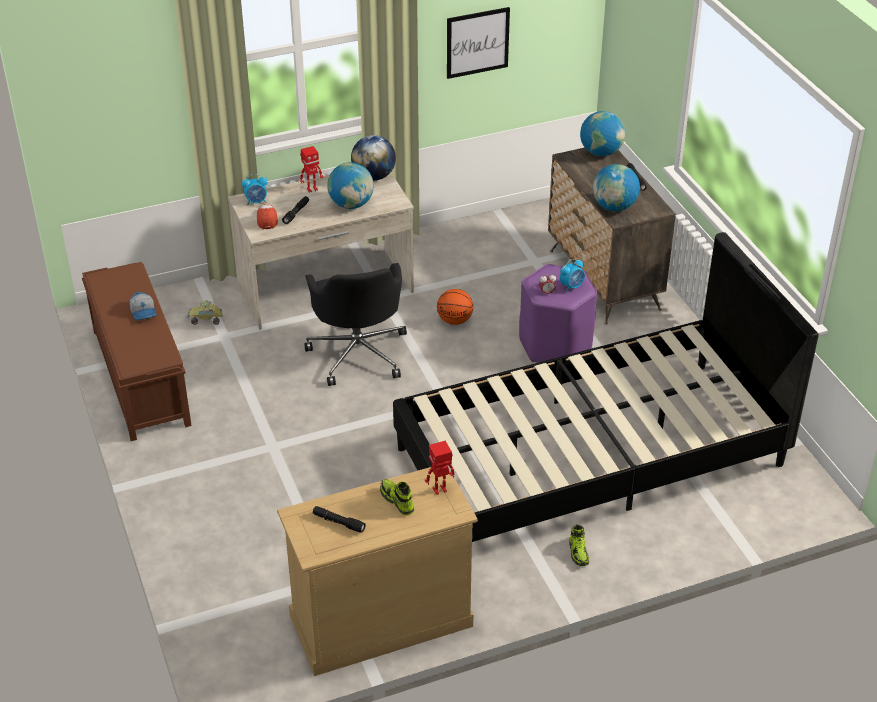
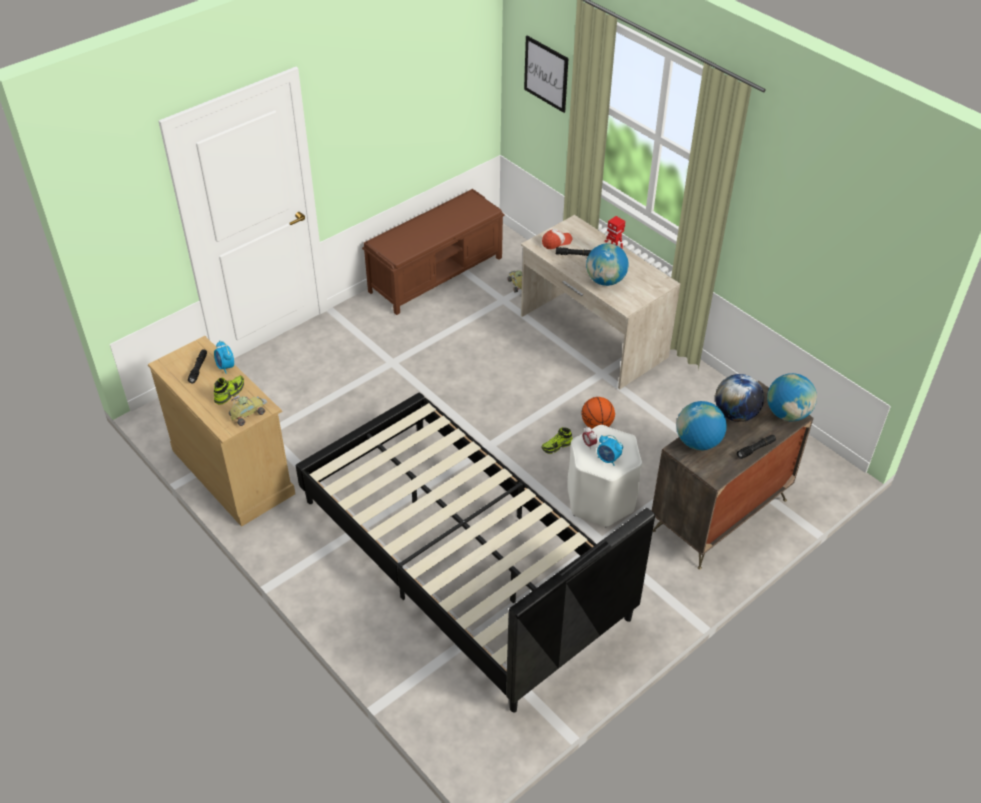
camera: 70 degrees right, 5 degrees up
(144, 312) = (442, 229): cap -> none
(256, 201) = (576, 230): alarm clock -> alarm clock (226, 367)
(358, 352) = (523, 378): black office chair -> none
(374, 176) = (655, 282): globe -> globe (735, 414)
(440, 490) = (247, 413): toy robot -> toy car
(477, 42) = (795, 247): picture -> picture (546, 74)
(555, 345) = (601, 500): purple stool -> white stool
(578, 552) = (341, 575): shoe -> shoe (557, 446)

